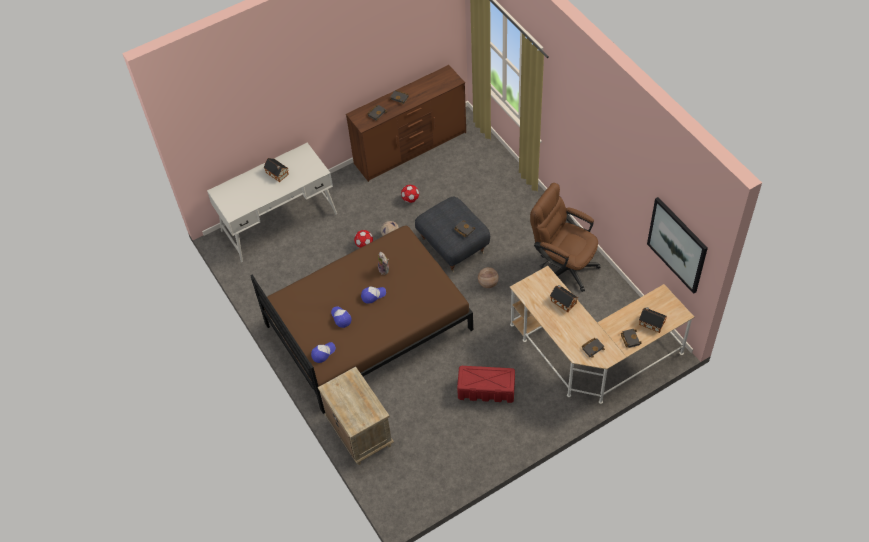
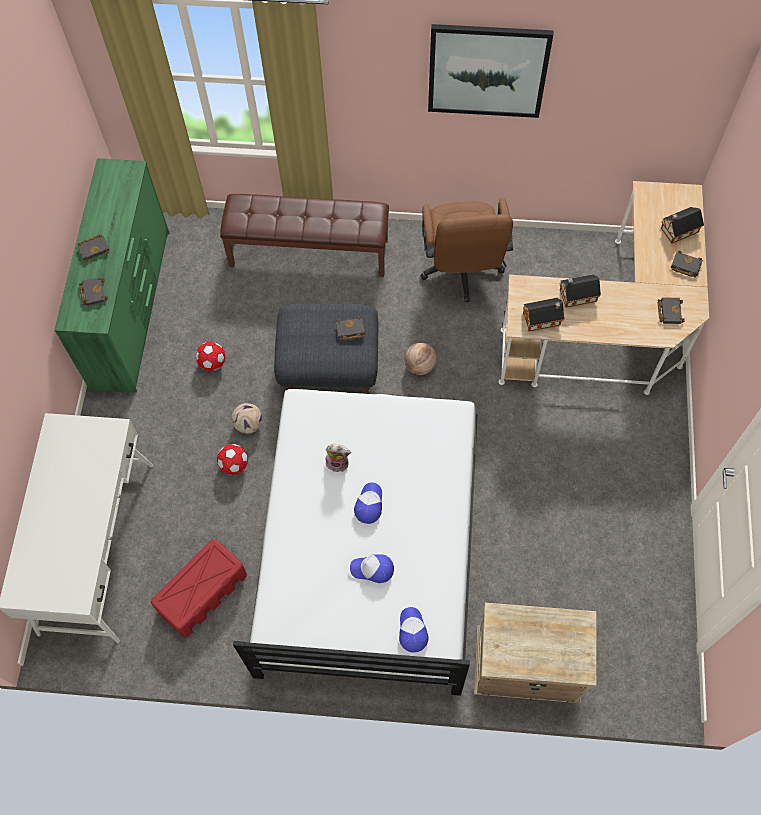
camera: 55 degrees left, 10 degrees up
(277, 174) = (64, 488): toy house -> toy house (543, 319)
(368, 326) = (368, 547): brown bed -> white bed
(411, 148) = (132, 307): brown dresser -> green dresser
(486, 390) = (573, 473): red storage box -> red storage box (203, 592)
(511, 194) = (309, 251): none -> brown bench
(563, 265) = (461, 272): brown office chair -> brown office chair turned 75 degrees counterclockwise
(677, 245) = (654, 113): picture -> picture (487, 70)

